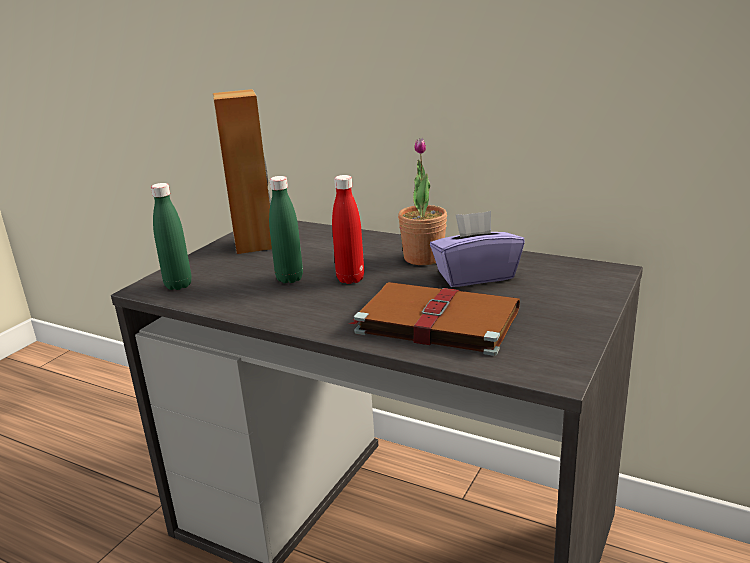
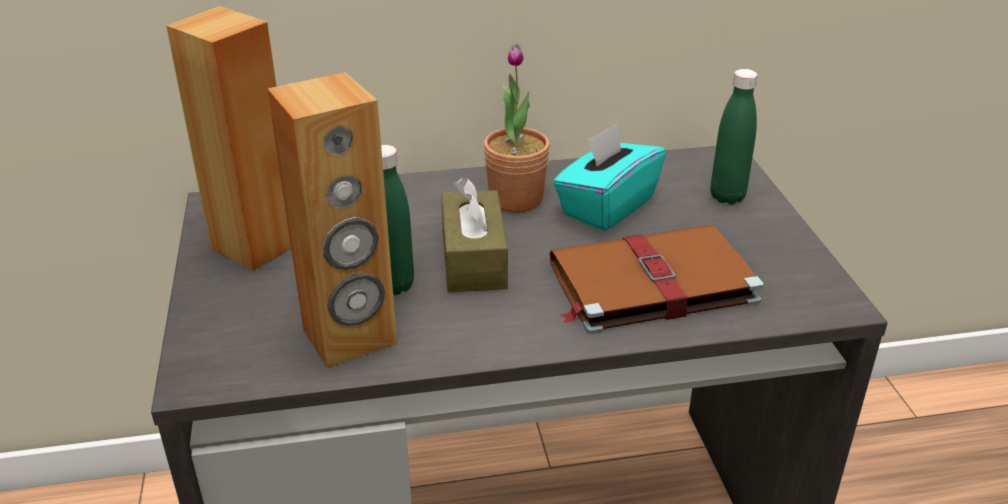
camera: 40 degrees left, 10 degrees up
(178, 285) = (244, 354): green bottle -> green bottle (727, 197)
(232, 294) = (350, 337): none -> brown speaker
(350, 279) = (473, 259): red bottle -> brown tissue box
(475, 276) = (606, 207): purple tissue box -> turquoise tissue box

